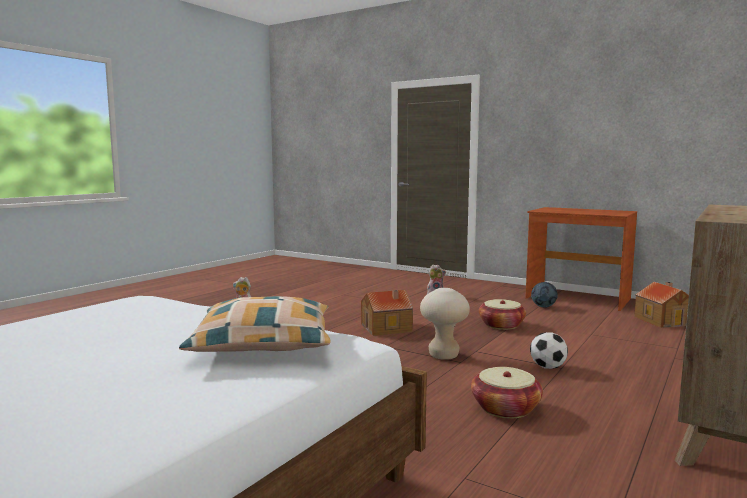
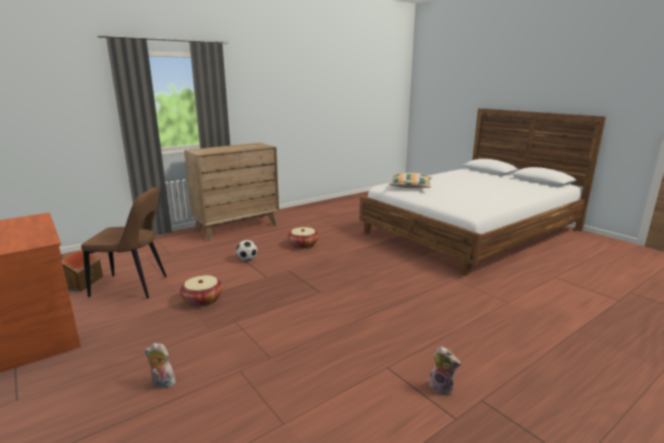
camera: 160 degrees left, 10 degrees up
(387, 328) = (298, 314): toy house -> none
(443, 356) = (291, 276): beige stool -> none
(543, 306) = (107, 323): football -> none
(598, 325) = (133, 287): none -> brown chair

